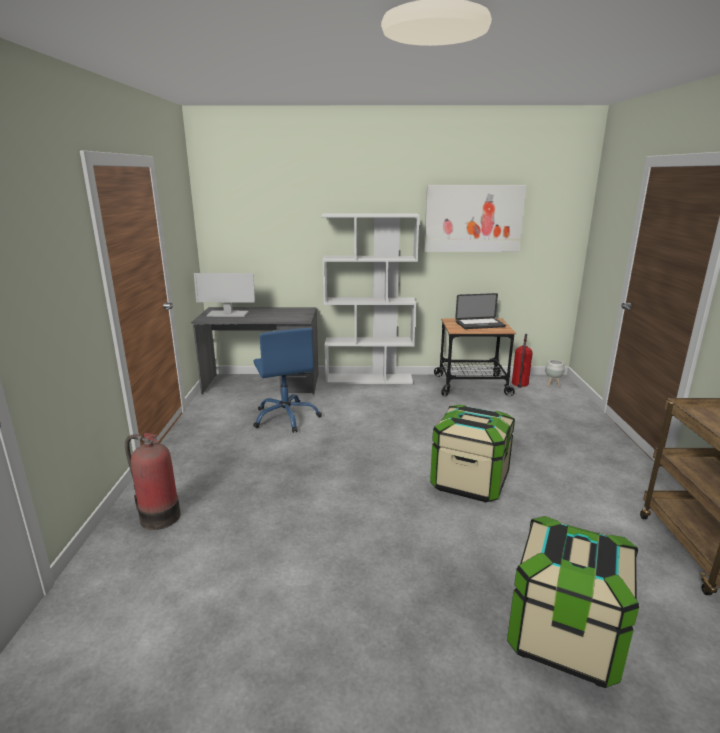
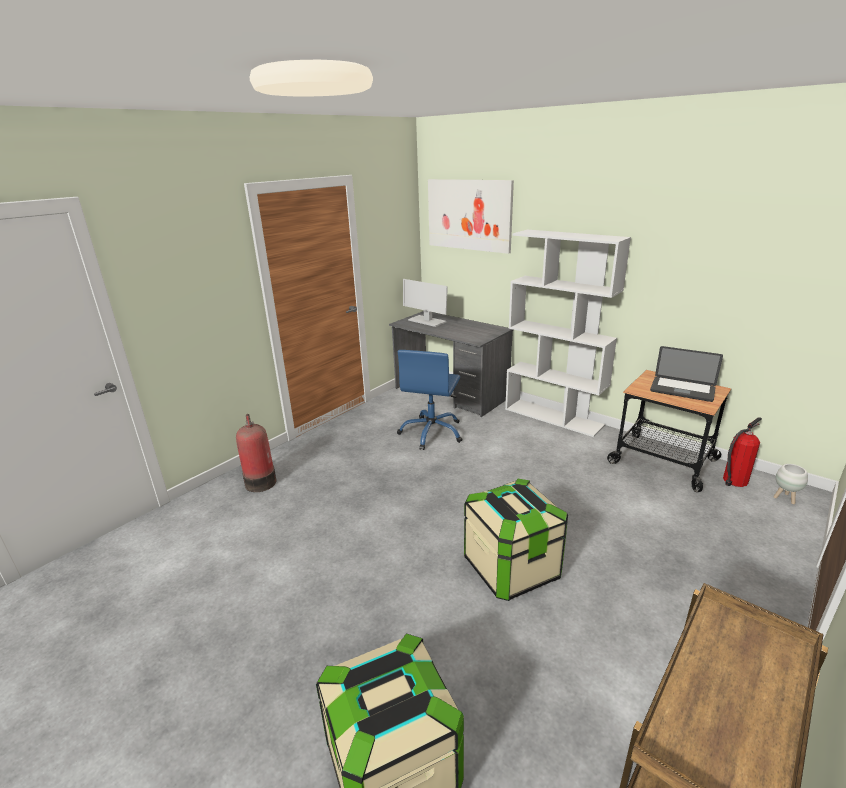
camera: 40 degrees right, 5 degrees up
(473, 218) = (707, 250): picture -> picture (469, 215)

